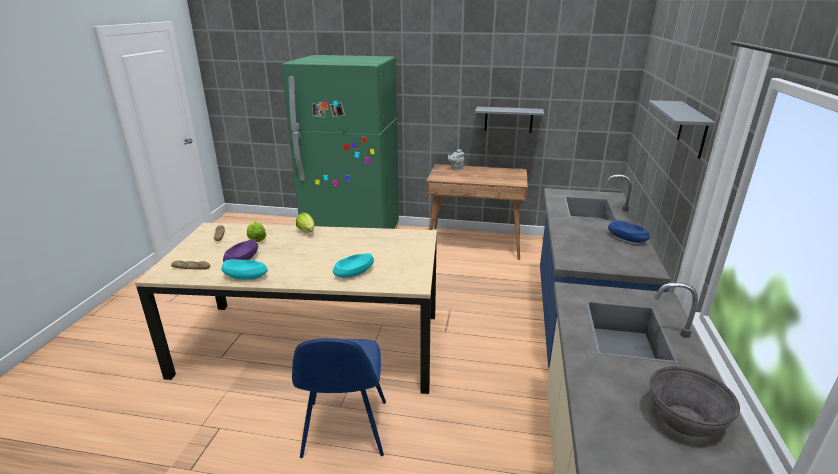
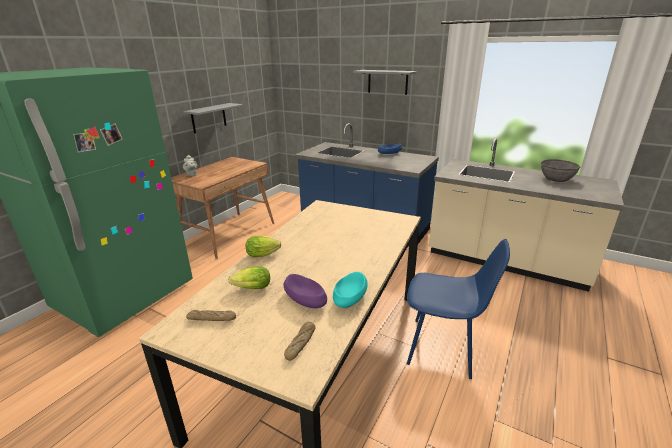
camera: 70 degrees left, 0 degrees up
(354, 273) = (373, 239): turquoise bowl -> none

